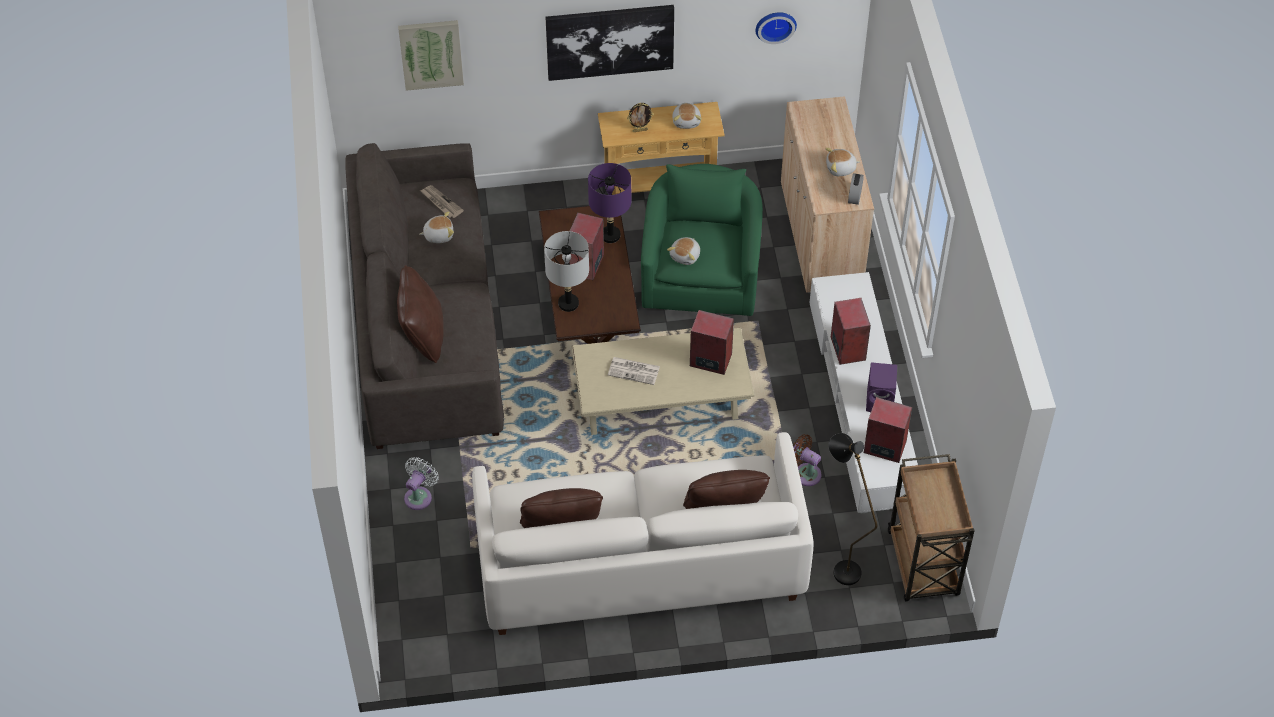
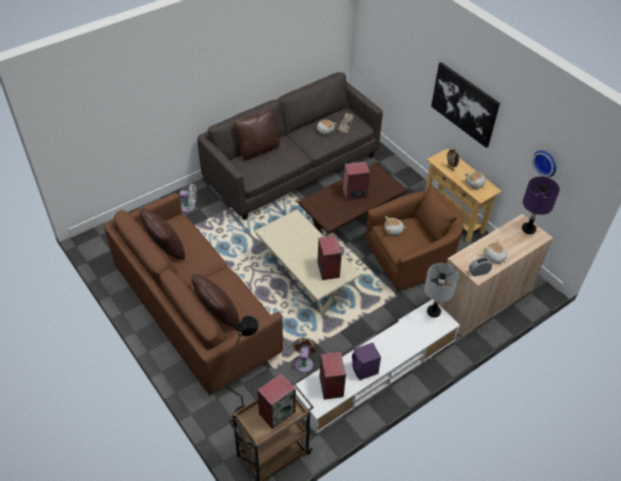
camera: 60 degrees right, 5 degrees down
(431, 54) = (391, 47): picture -> none
(568, 304) = (323, 196): grey table lamp -> grey table lamp (433, 312)
(610, 235) = (382, 195): purple table lamp -> purple table lamp (528, 229)
(634, 371) = (297, 240): newspaper -> none
(640, 564) = (195, 311): white sofa -> brown sofa
(702, 272) = (411, 258): green armchair -> brown armchair
(847, 348) = (393, 336): speaker -> speaker (277, 412)

